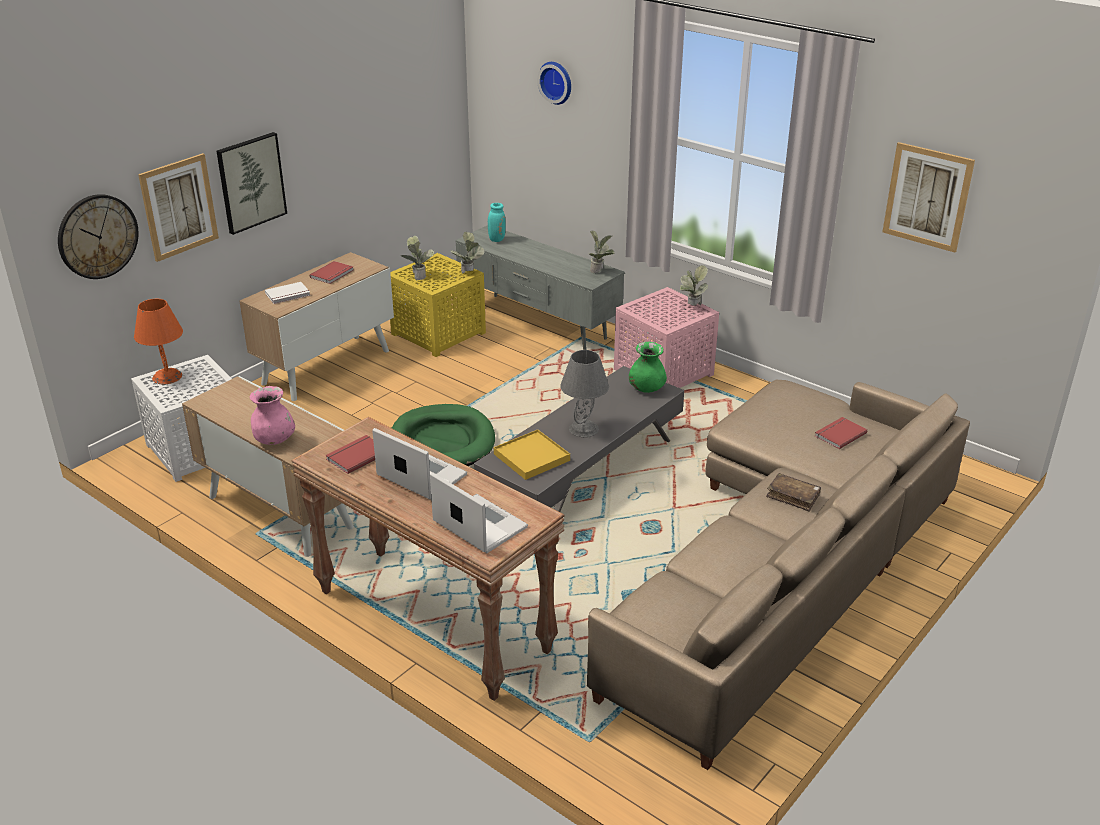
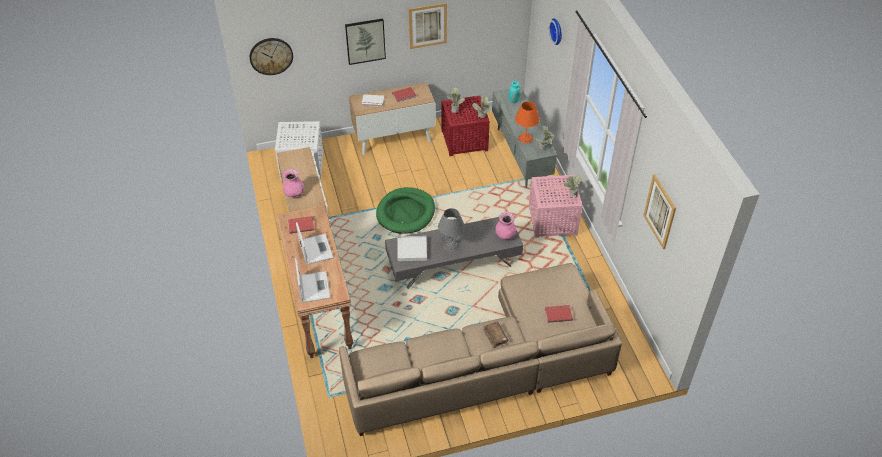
camera: 35 degrees right, 15 degrees up
(167, 376) = (293, 128): orange table lamp -> orange table lamp (525, 138)
(179, 207) = (319, 48): picture -> picture (427, 25)
(438, 332) = (465, 140): yellow side table -> red side table
(532, 457) = (412, 249): yellow tray -> white tray
(646, 388) = (505, 235): green vase -> pink vase

